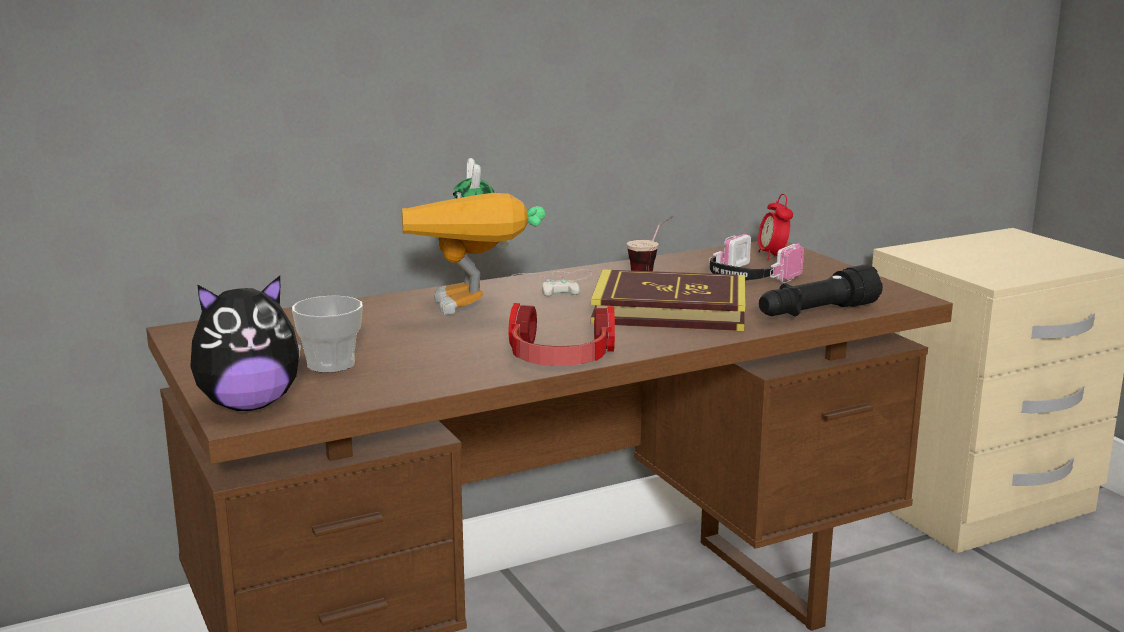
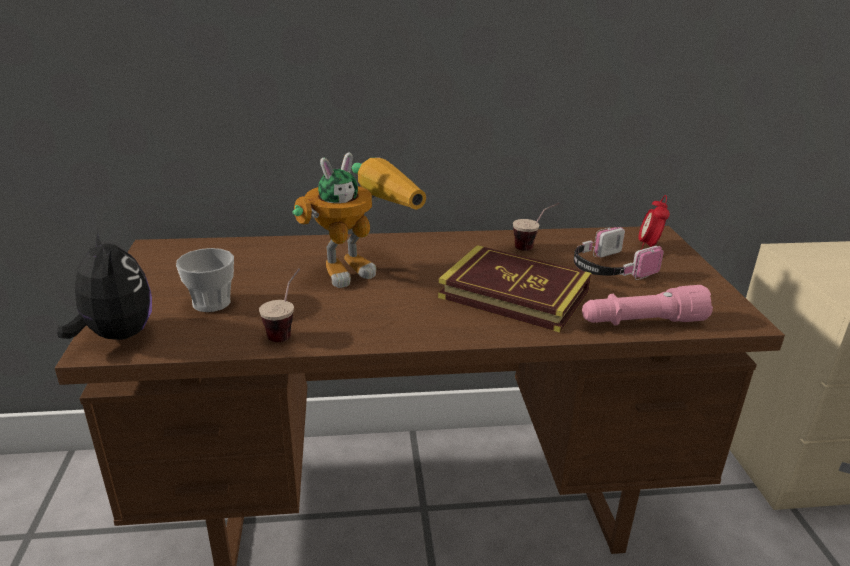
camera: 20 degrees right, 10 degrees up
(249, 405) = (116, 335): plush toy -> plush toy turned 120 degrees counterclockwise
(450, 371) = (286, 330): none -> cup
(474, 312) = (361, 267): toy robot -> toy robot turned 135 degrees counterclockwise
(560, 360) = (379, 335): headphones -> none
(561, 284) = (451, 248): white game controller -> none
(816, 313) = (641, 322): black flashlight -> pink flashlight

